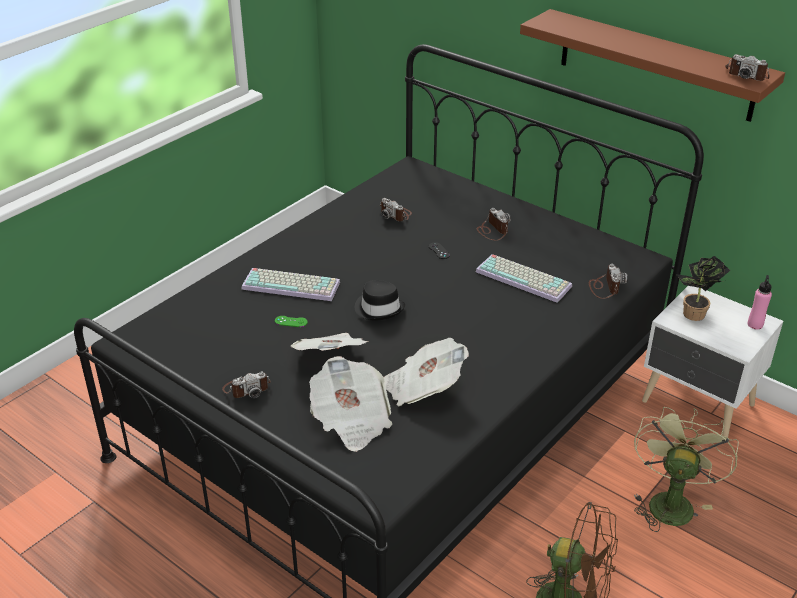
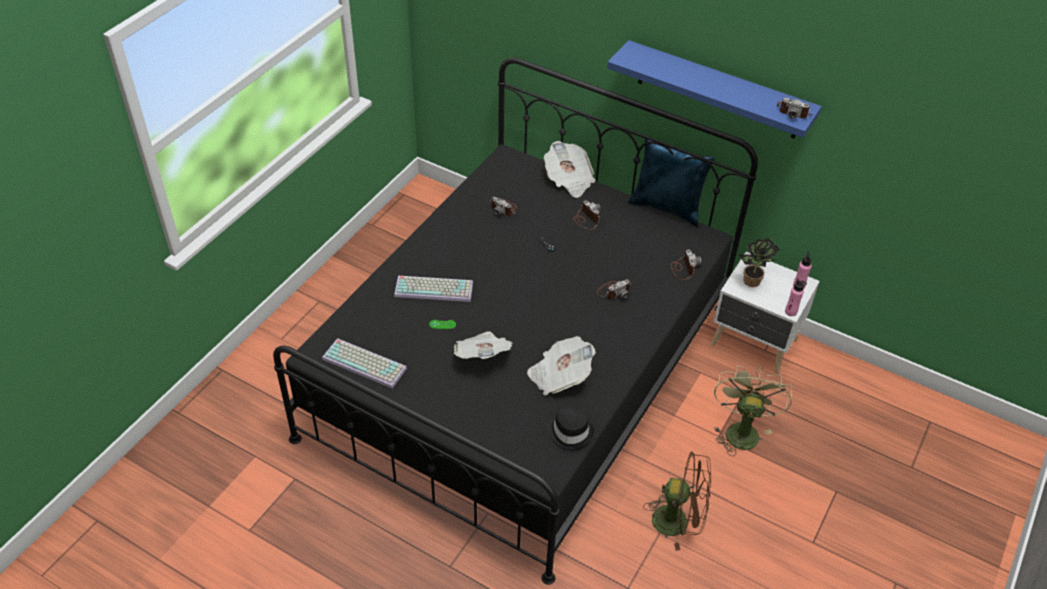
camera: 10 degrees left, 10 degrees up
(247, 388) = (423, 390): camera -> camera (613, 291)
(351, 420) = (511, 410): newspaper -> newspaper (569, 180)
(379, 308) = (510, 305): black hat -> black hat (569, 431)
(525, 278) = (620, 265): keyboard -> keyboard (366, 363)
(593, 226) = (667, 207): none -> blue pillow
(655, 65) = (718, 90): brown shelf -> blue shelf
(742, 351) = (791, 312): none -> pink bottle

